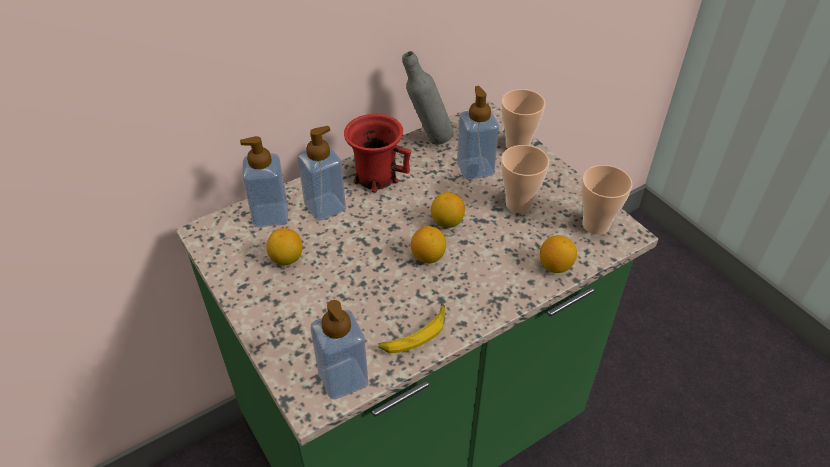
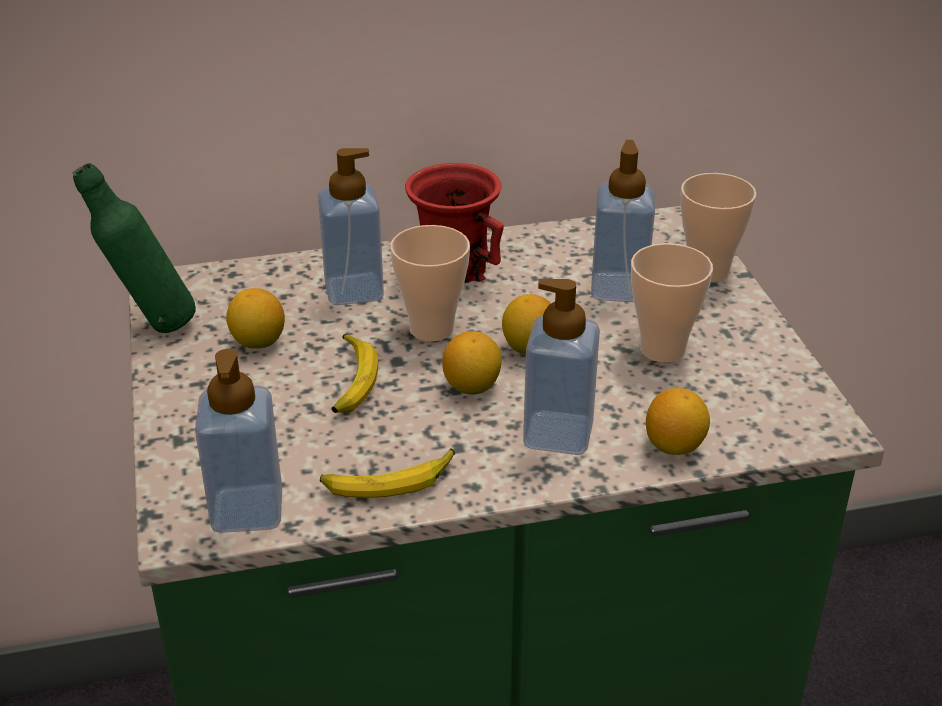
camera: 20 degrees right, 10 degrees down
(213, 265) = (151, 327): none -> green bottle
(270, 215) = (269, 284): soap dispenser -> soap dispenser (558, 434)
(357, 272) = (351, 382): none -> banana
(428, 139) = (564, 236): grey bottle -> none
(595, 225) = (779, 406): cup -> cup (431, 329)

